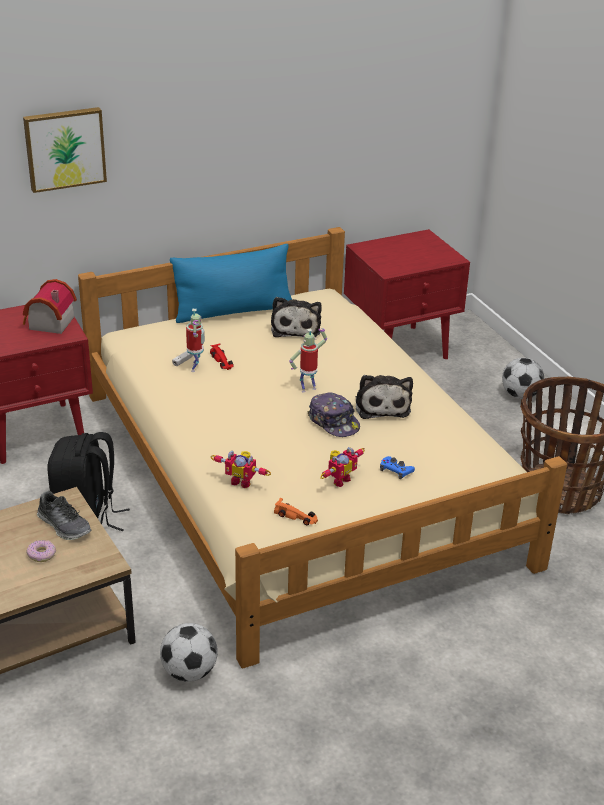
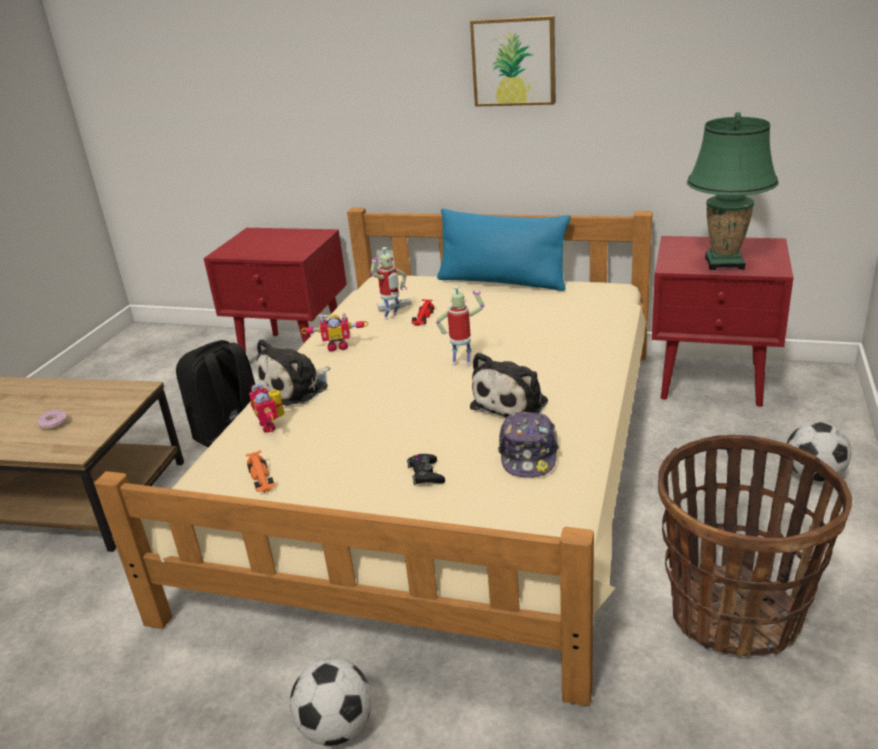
camera: 45 degrees right, 5 degrees down
(48, 323) = (295, 244): toy house -> none
(64, 148) = (335, 71): picture -> picture (514, 61)
(64, 525) = (104, 408): shoe -> none
(189, 672) = (106, 602): football -> football (336, 728)
(296, 327) = (536, 307): plush toy -> plush toy (296, 388)
(334, 422) = (438, 402): cap -> cap (528, 454)
(339, 479) = (355, 459): toy robot -> toy robot (338, 346)
(396, 470) = (425, 474): blue game controller -> black game controller
(417, 260) = (724, 263): none -> green table lamp

